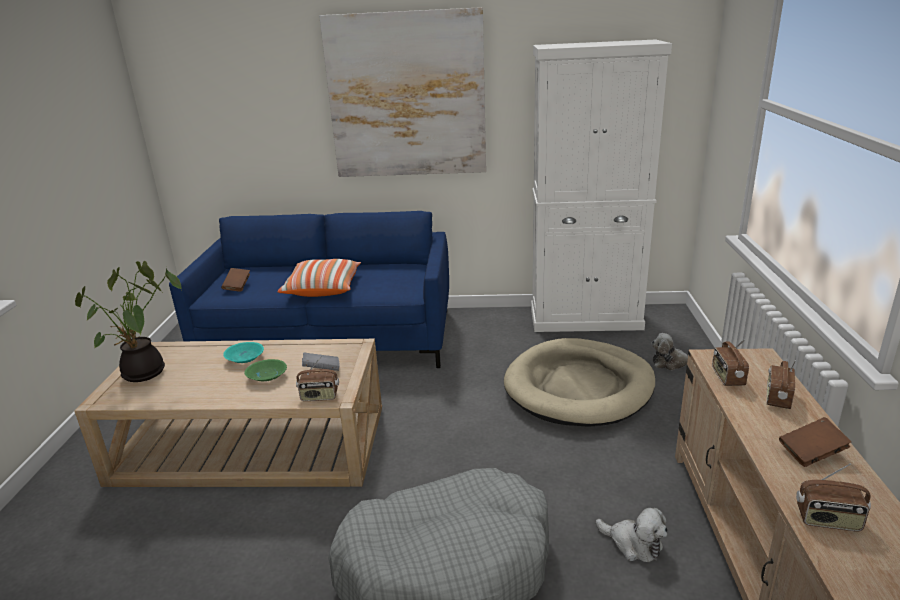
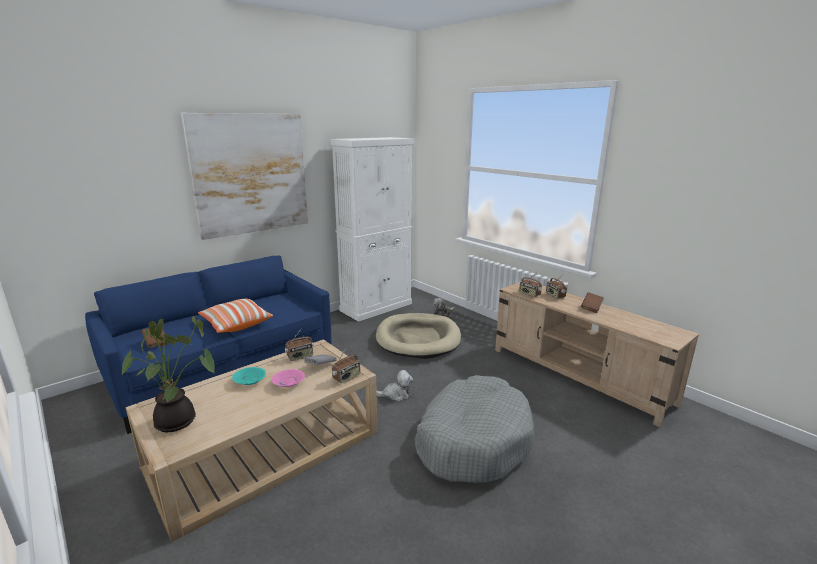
camera: 45 degrees left, 5 degrees down
(266, 376) = (287, 383): green bowl -> pink bowl
(633, 544) = (526, 389): plush toy -> plush toy (396, 394)
(828, 521) = (626, 325): radio -> radio (300, 357)

